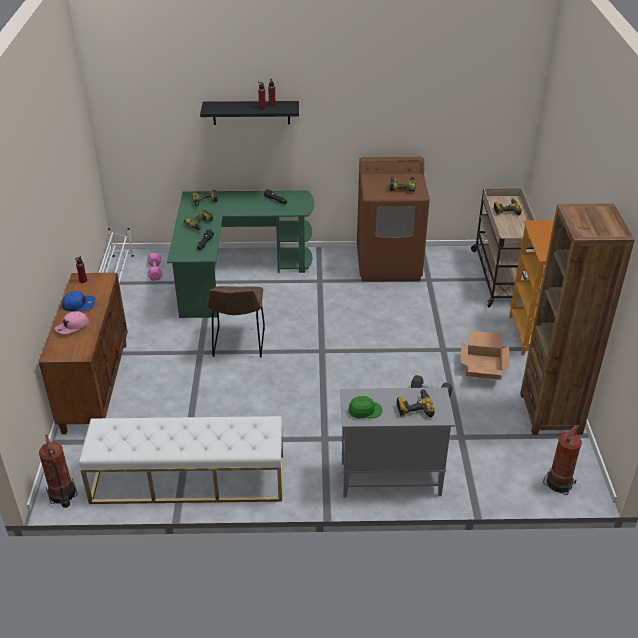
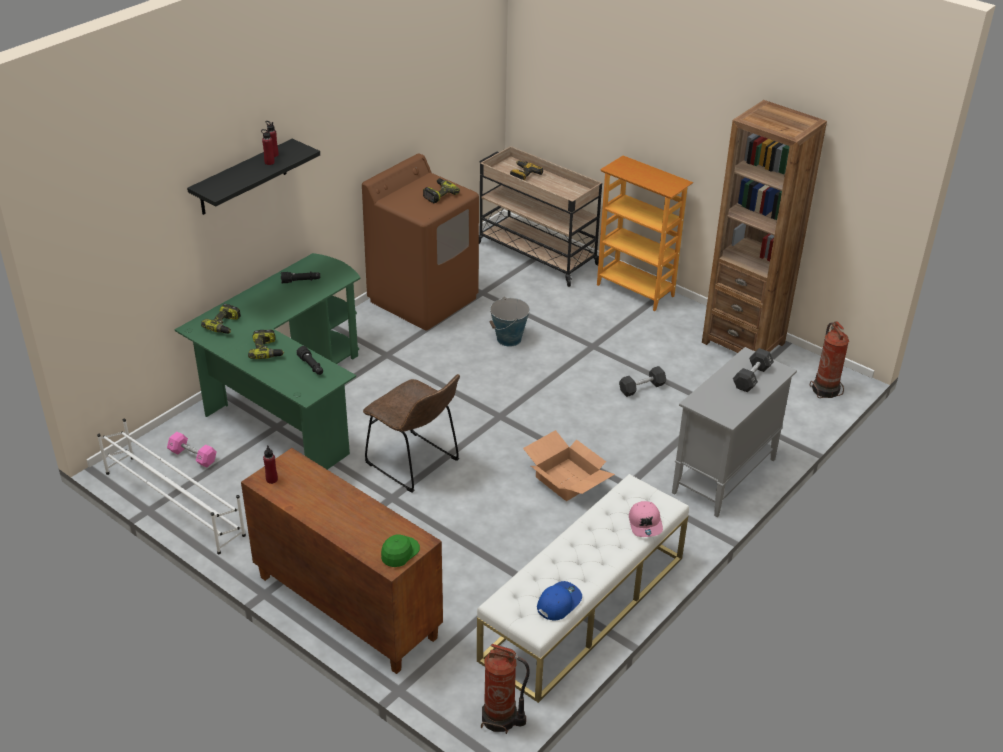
camera: 50 degrees left, 0 degrees up
(72, 327) = (357, 527): pink cap -> pink cap (645, 524)
(79, 304) = (318, 503): blue cap -> blue cap (558, 602)
(365, 411) = (726, 406): green cap -> green cap (399, 553)
(399, 314) = (509, 339): none -> bucket
(414, 407) = (752, 377): power drill -> black dumbbell
(483, 367) = (644, 339): cardboard box -> cardboard box (568, 479)

